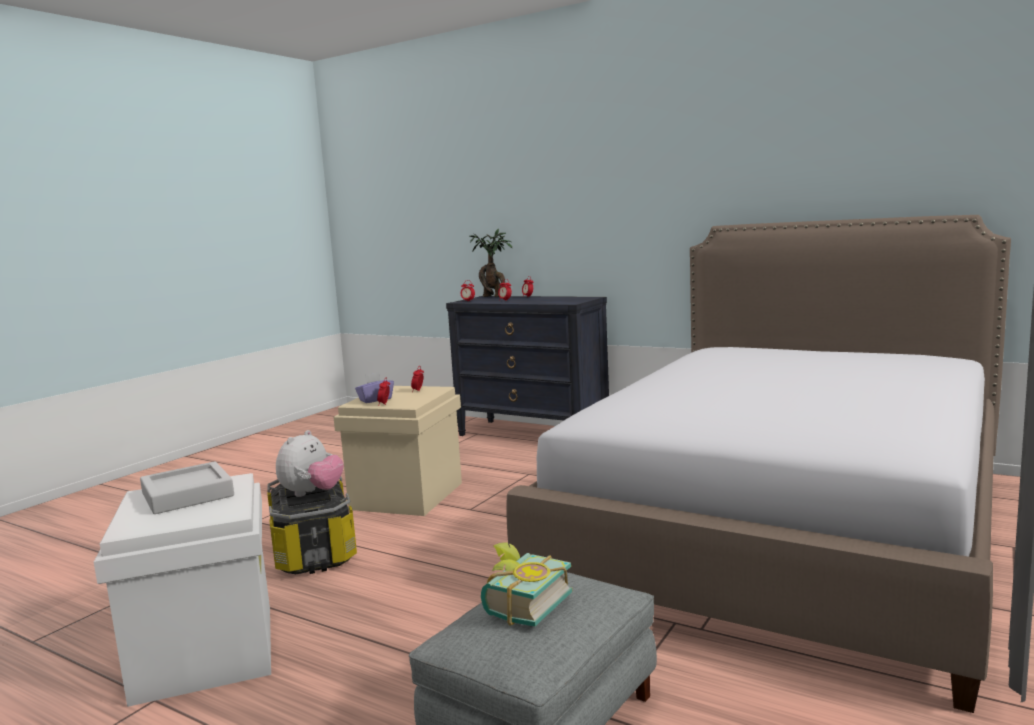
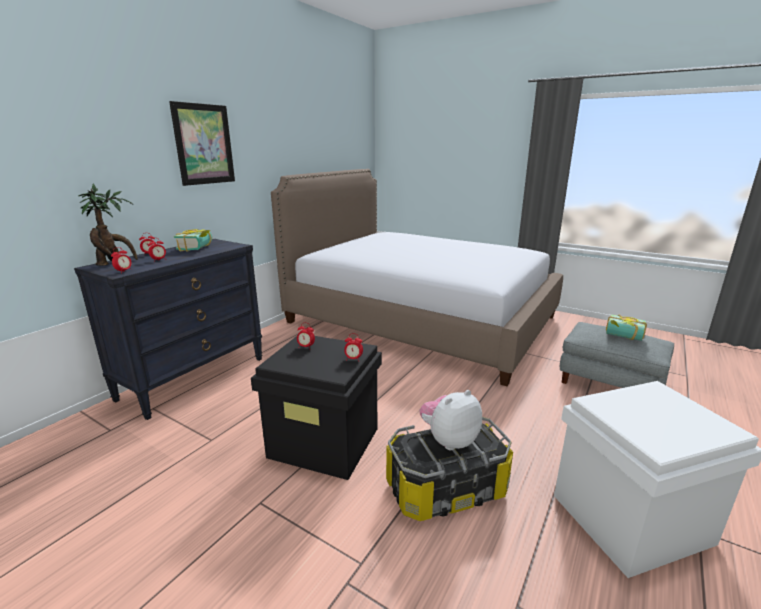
camera: 90 degrees left, 10 degrees up
(187, 495) = (643, 418): grey tray -> none
(312, 493) = (449, 440): plush toy -> plush toy turned 60 degrees counterclockwise
(375, 399) = (329, 365): purple tissue box -> none
(407, 496) = (325, 442): beige storage box -> black storage box
(555, 299) = (199, 248): none -> book
(613, 189) = (204, 144): none -> picture

